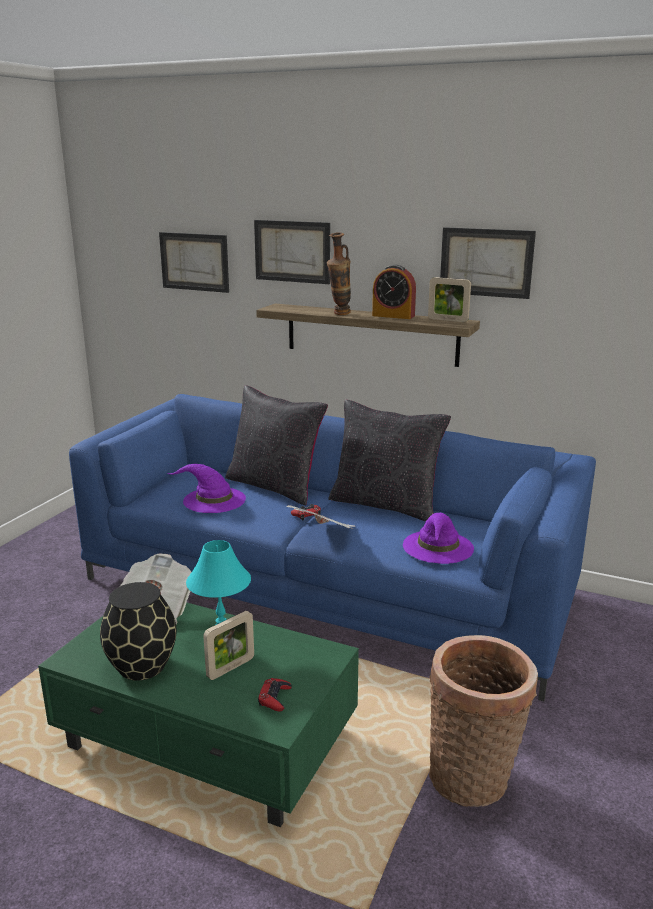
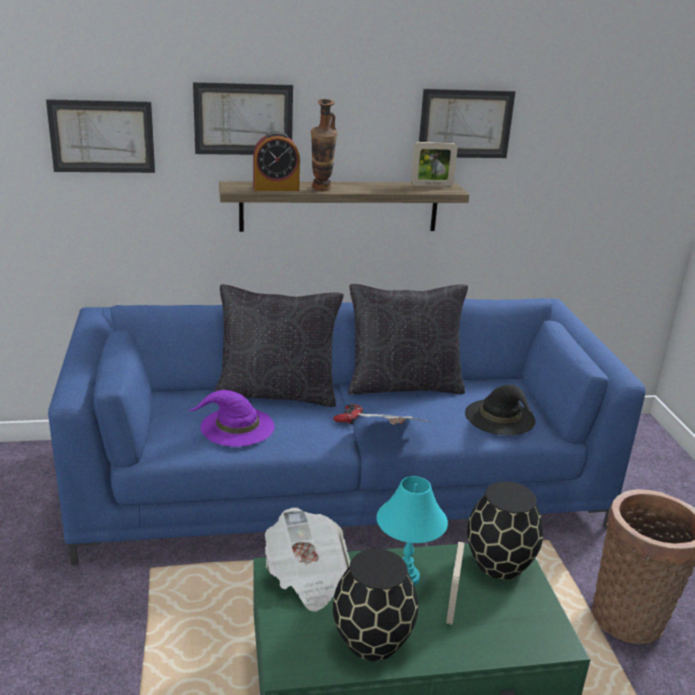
camera: 35 degrees left, 5 degrees up
(274, 698) = (523, 617): red game controller -> none
(308, 655) = (498, 563): none -> black vase
(393, 316) = (374, 185): alarm clock -> alarm clock (276, 188)
(438, 547) = (500, 417): purple hat -> black hat

